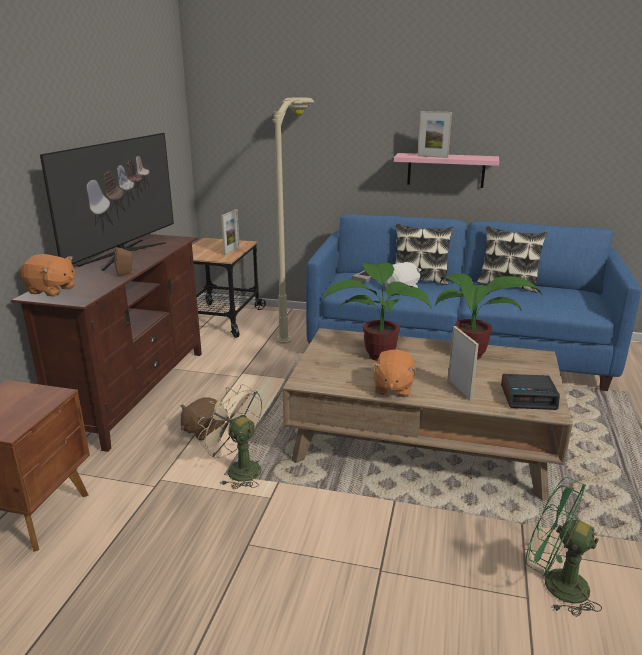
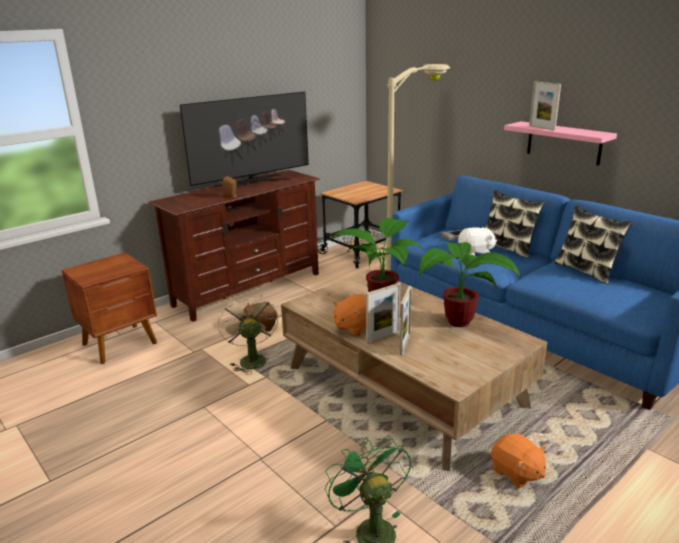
camera: 35 degrees right, 0 degrees up
(51, 290) = (175, 199): orange plush toy -> orange plush toy (516, 473)
(231, 251) = (370, 194): picture frame -> picture frame (383, 337)
(528, 397) = (455, 369): alarm clock -> none

